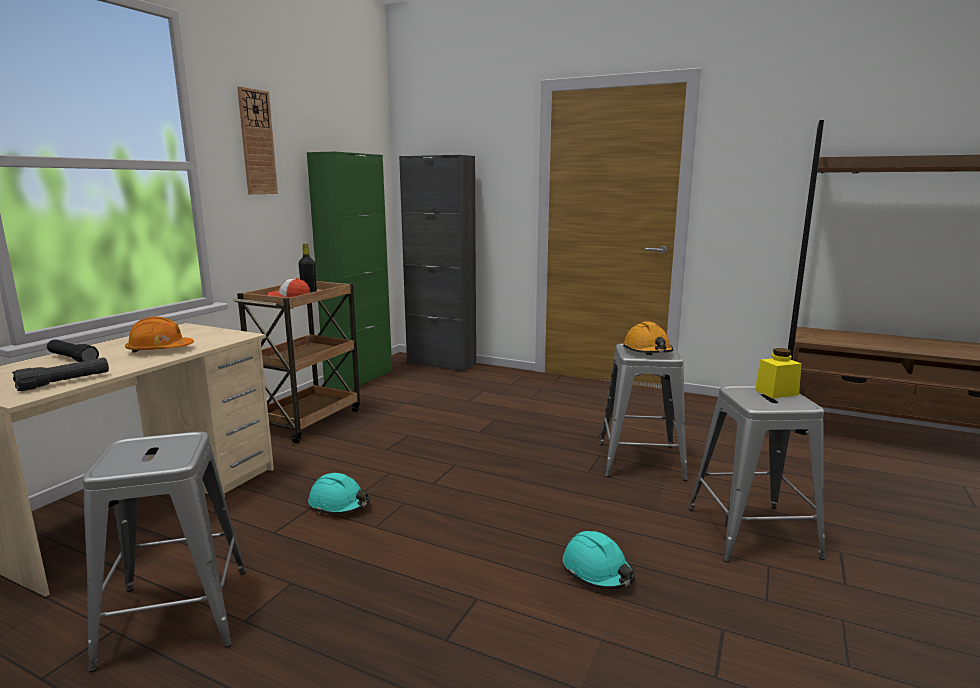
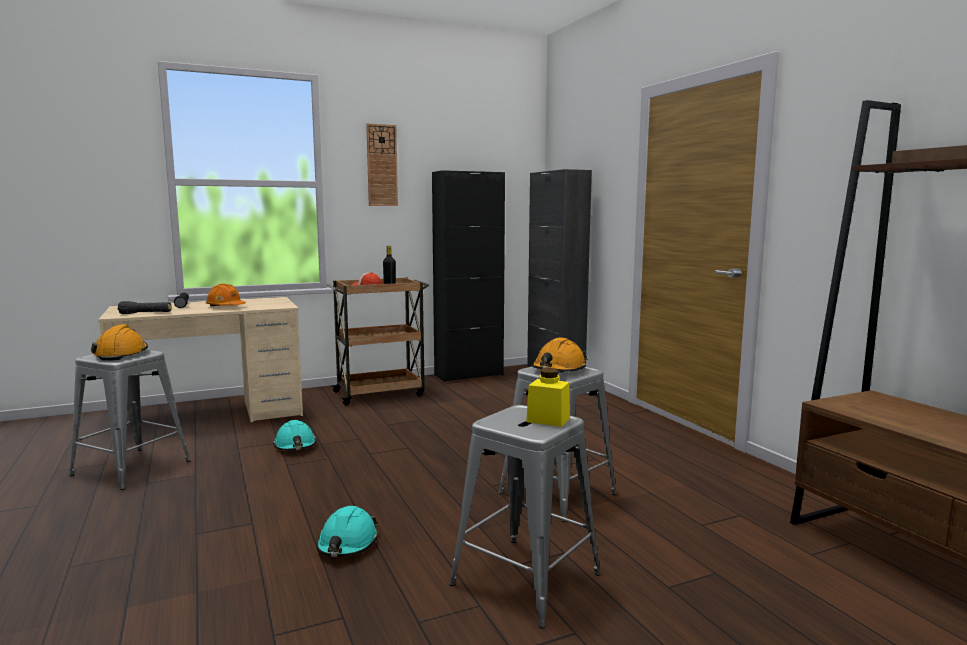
camera: 40 degrees right, 5 degrees down
(149, 451) = (121, 354): none -> orange hard hat
(359, 378) = (469, 375): green cabinet -> black cabinet

